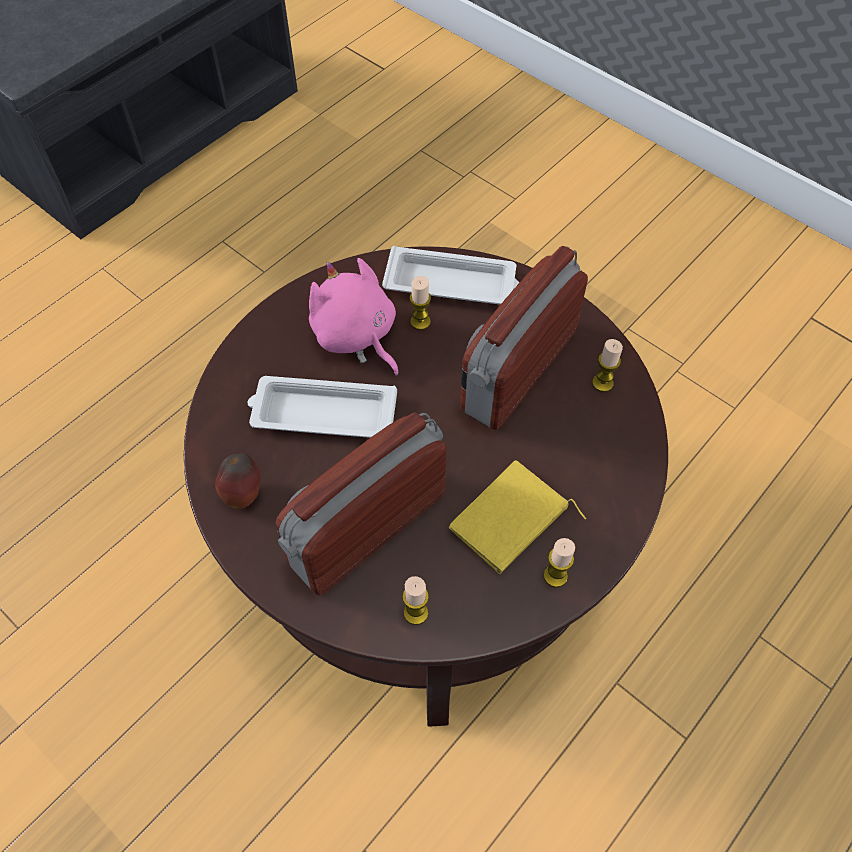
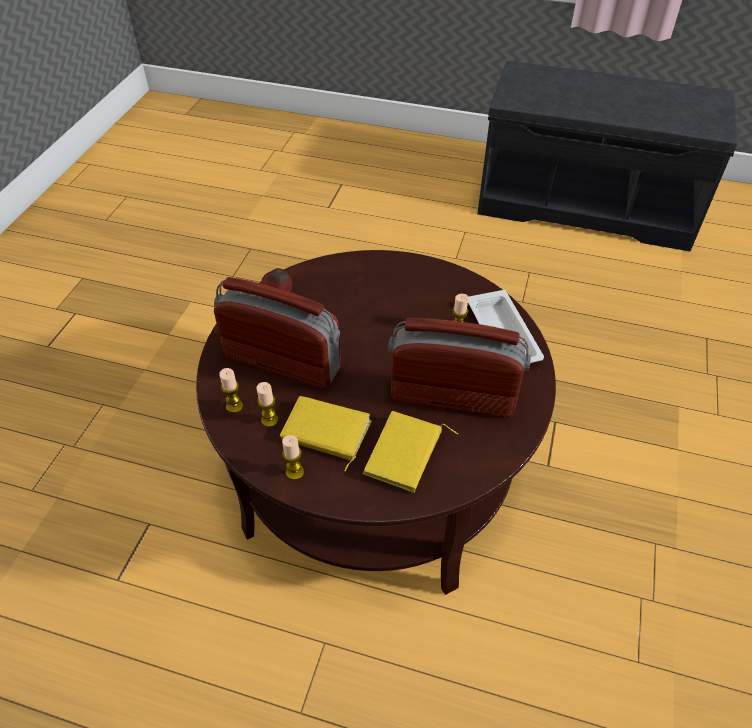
camera: 65 degrees right, 10 degrees down
(321, 413) = (353, 311): white tray -> none
(356, 336) = (422, 304): pink plush toy -> none
(579, 451) = (405, 455): none -> yellow book
(602, 383) = (476, 450): candle -> candle (269, 420)

